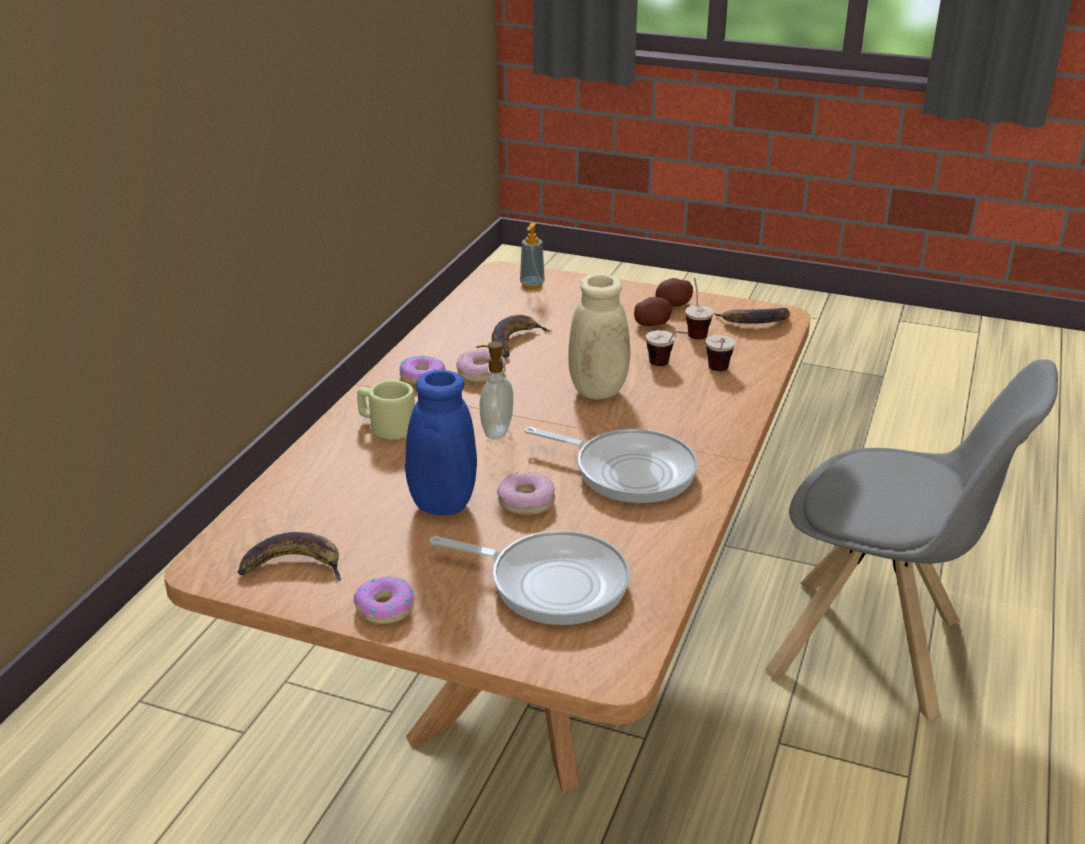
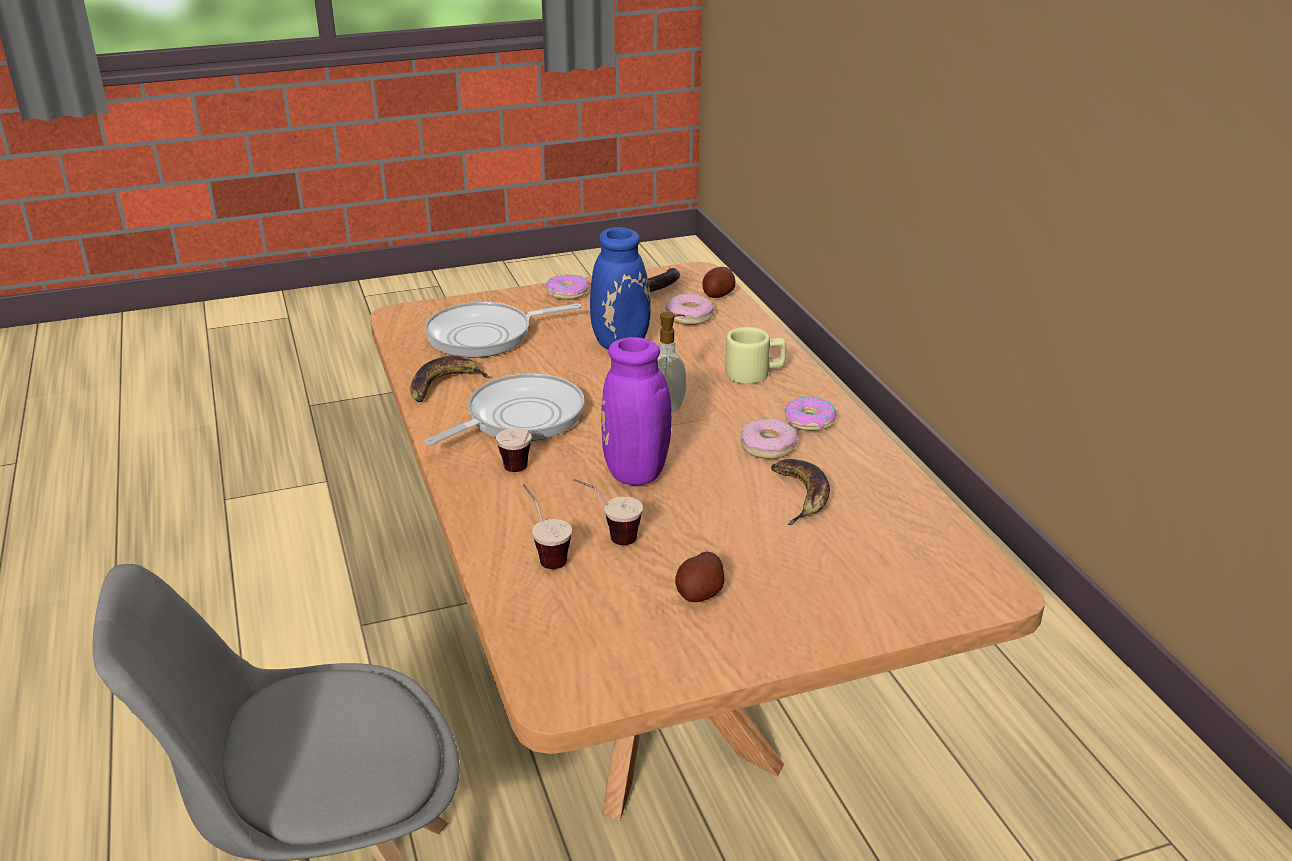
camera: 140 degrees right, 0 degrees up
(526, 502) = (567, 369): donut -> donut (689, 317)
(532, 285) = (923, 586): soap dispenser -> none
(600, 390) = (637, 478): beige vase -> purple vase
(628, 471) = (519, 418): frying pan -> frying pan turned 150 degrees clockwise
(673, 304) = (716, 642): potato -> potato (718, 294)
(695, 330) = (637, 607): cup -> cup (524, 472)
(754, 322) = (582, 662): banana -> banana (445, 385)

